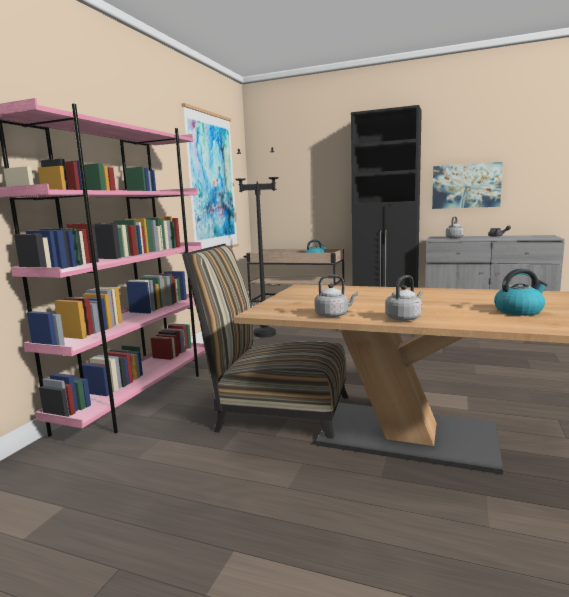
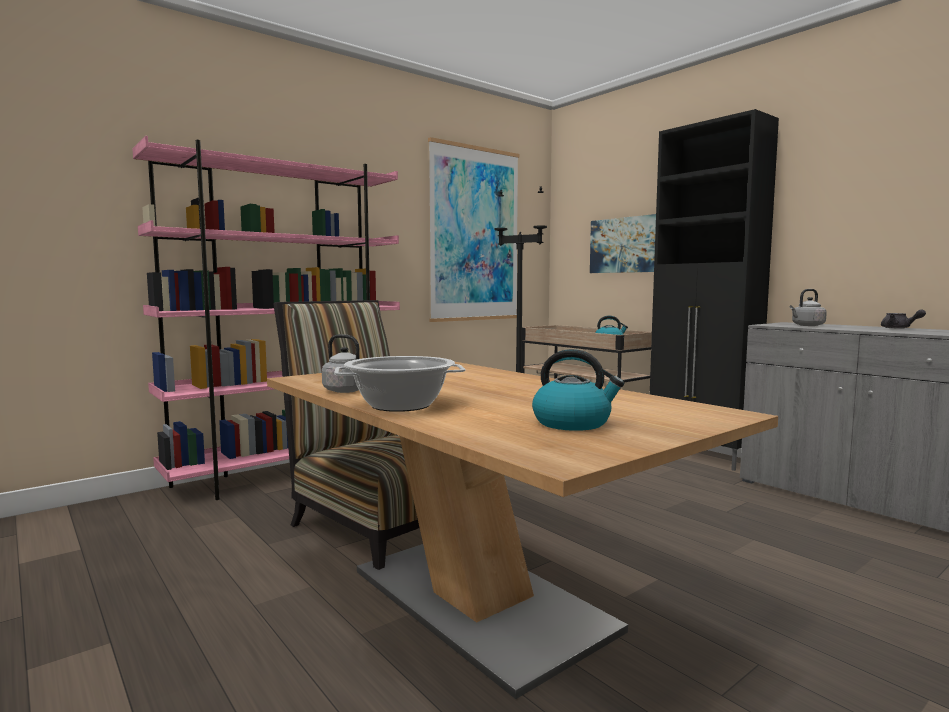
camera: 30 degrees right, 5 degrees down
(404, 318) = (401, 405): grey kettle -> cooking pot
(466, 186) = (852, 239): picture -> picture (624, 245)

